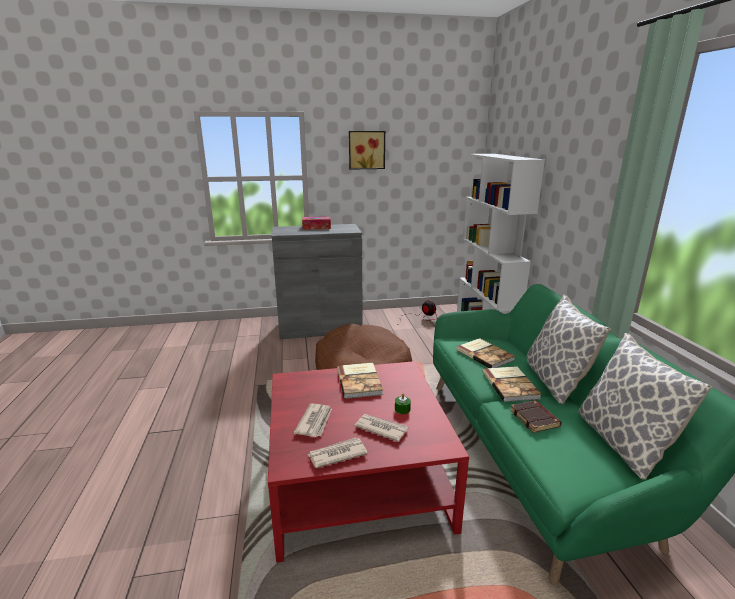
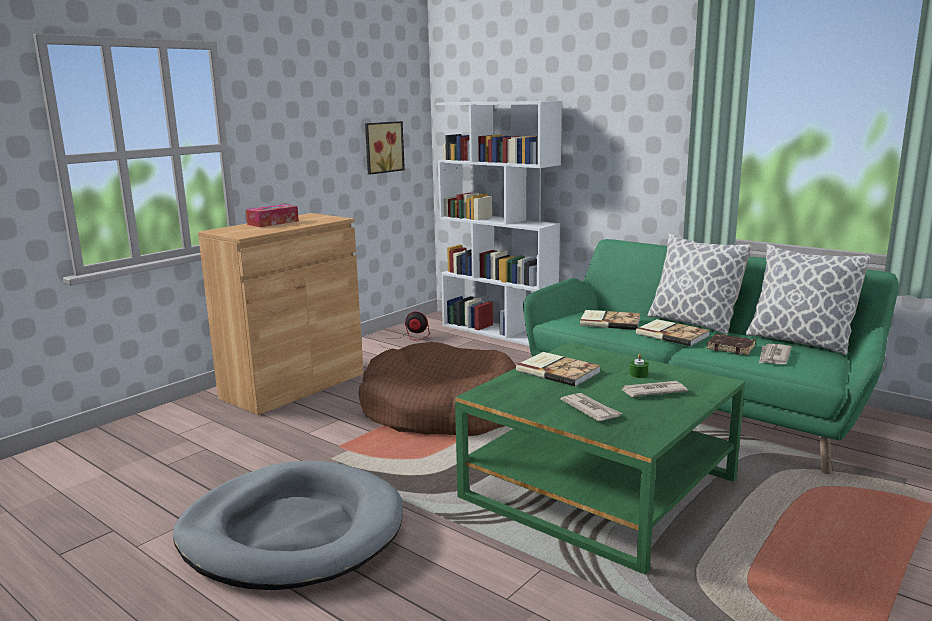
camera: 40 degrees left, 5 degrees down
(189, 414) = (292, 532): none -> grey dog bed
(320, 327) = (293, 385): grey cabinet -> brown cabinet
(336, 454) = (660, 419): newspaper -> newspaper (773, 356)
(357, 480) = (599, 489): red coffee table -> green coffee table
(366, 150) = (303, 101): picture -> picture (382, 147)

